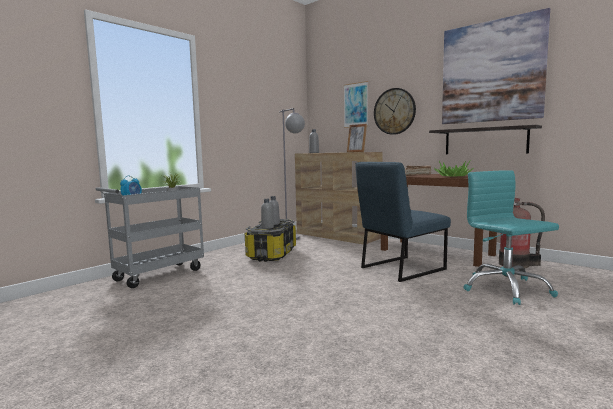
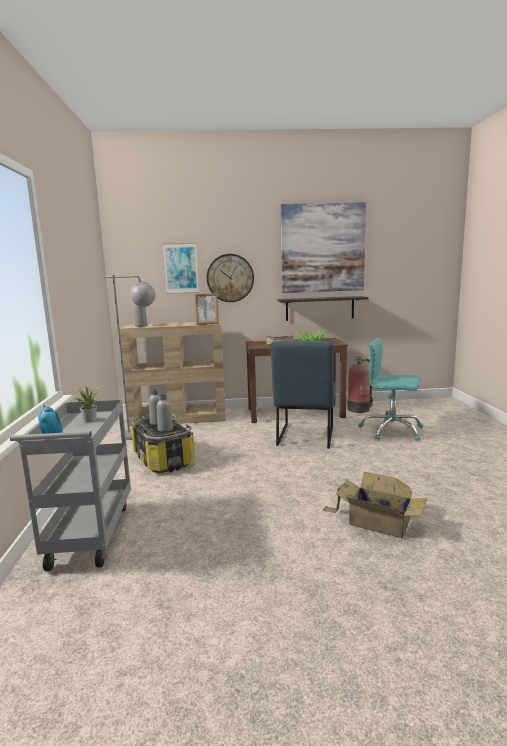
camera: 45 degrees left, 5 degrees up
(304, 337) = (376, 521): none -> cardboard box

